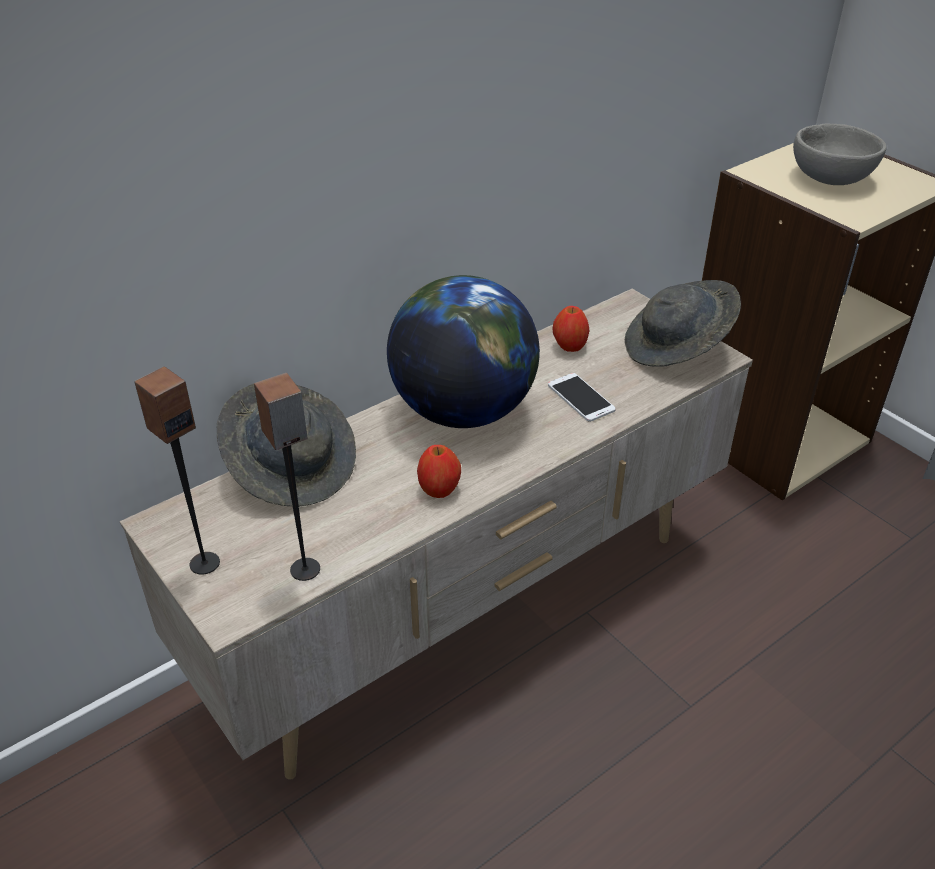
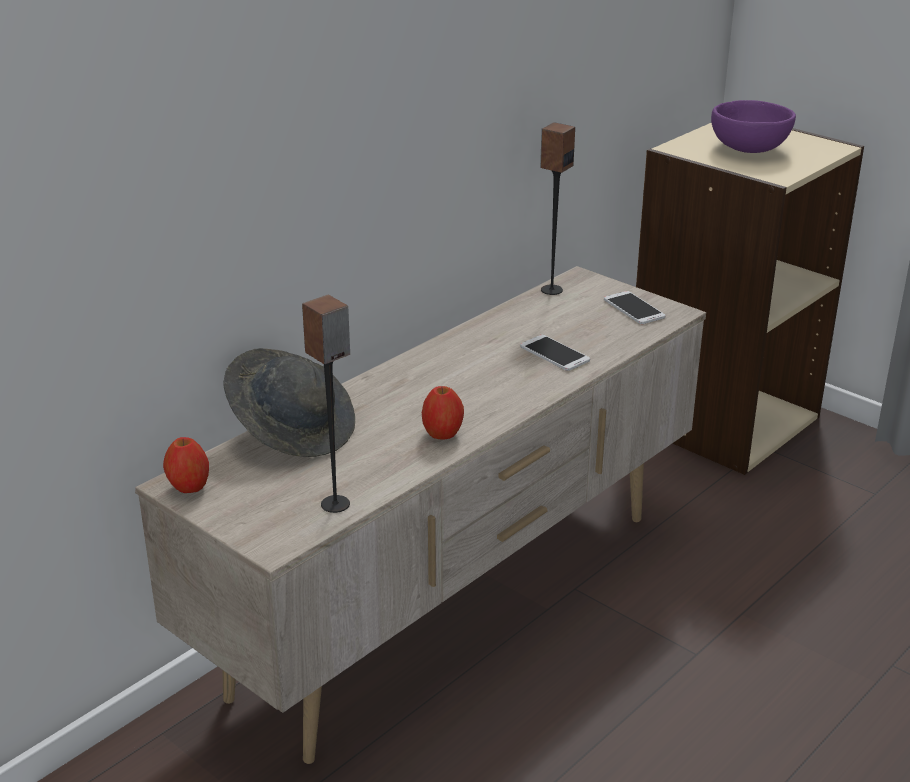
camera: 10 degrees left, 10 degrees down
(204, 563) = (234, 509): speaker -> speaker (551, 290)
(463, 410) = (445, 372): globe -> none
(569, 346) = (531, 315): apple -> apple (188, 487)
(677, 348) = (634, 308): grey hat -> phone
(829, 179) = (748, 149): grey bowl -> purple bowl

